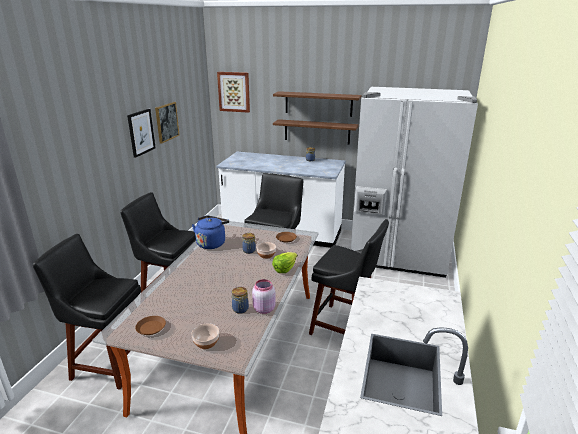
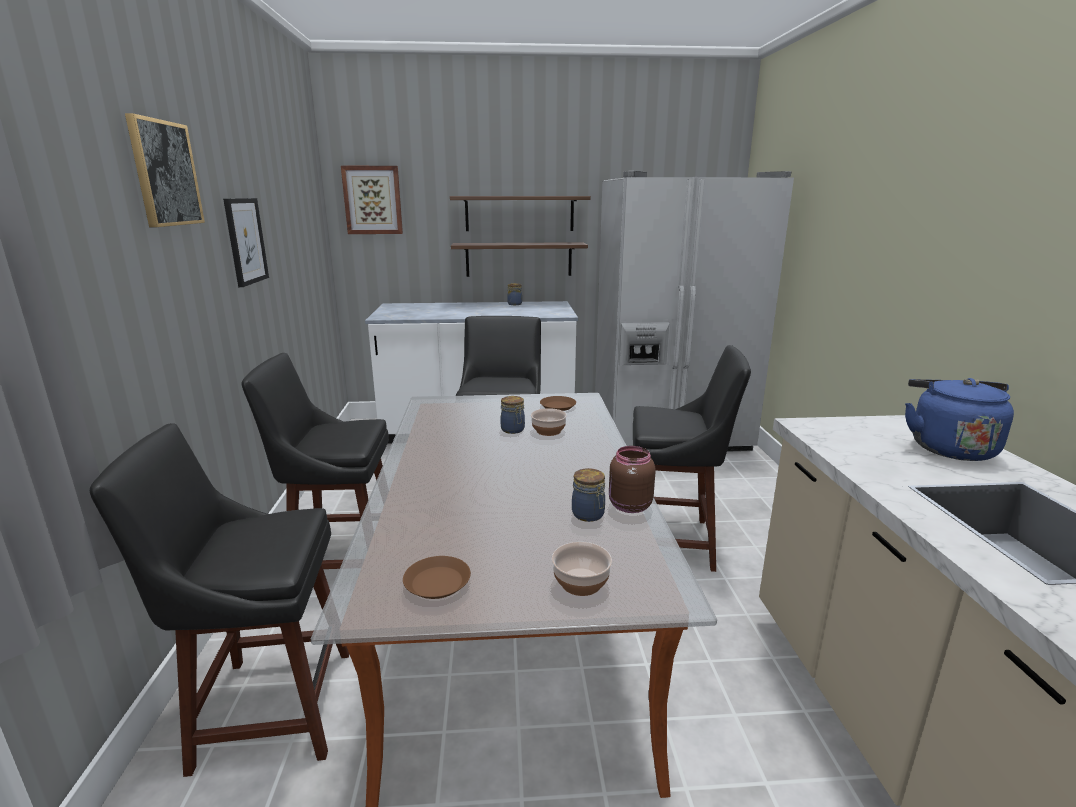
camera: 20 degrees left, 5 degrees down
(166, 122) = (279, 234): picture -> picture (165, 173)
(212, 243) = (434, 428): blue kettle -> blue kettle (948, 447)
(263, 309) = (628, 506): pink jar -> brown jar
(284, 268) = (600, 444): lettuce -> none

